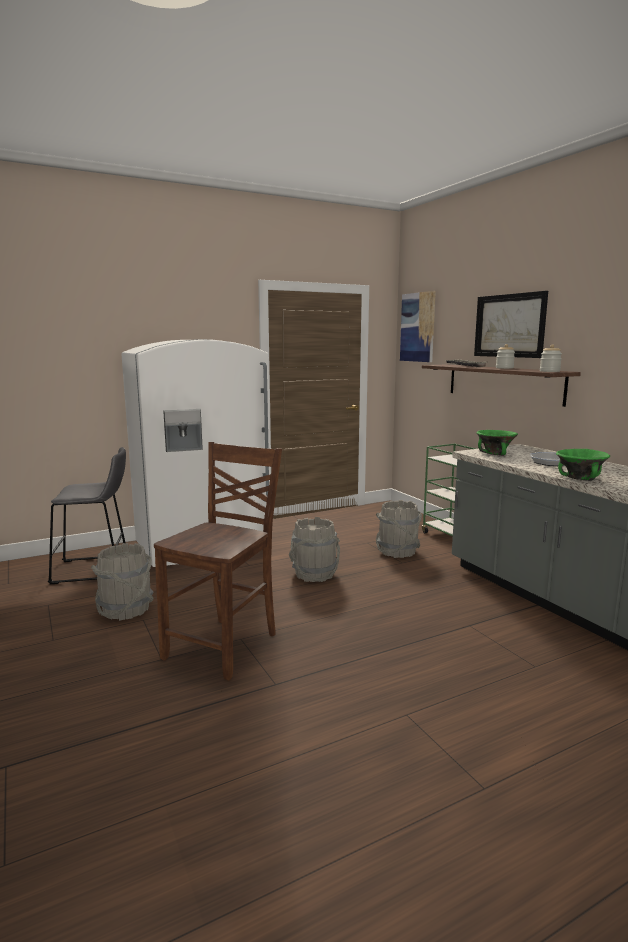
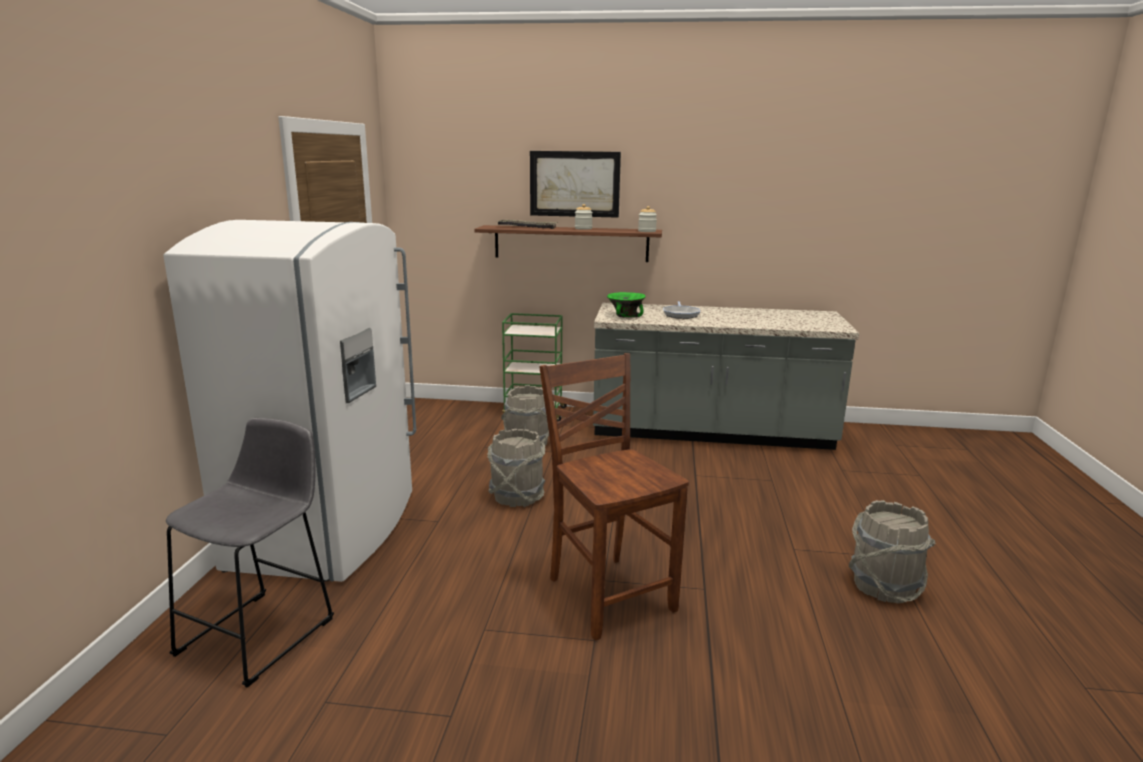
camera: 55 degrees left, 5 degrees up
(126, 610) = (439, 635): grey bucket -> grey bucket (883, 586)
(417, 327) = (428, 180): picture -> none
(580, 478) = (736, 324): green bowl -> none

